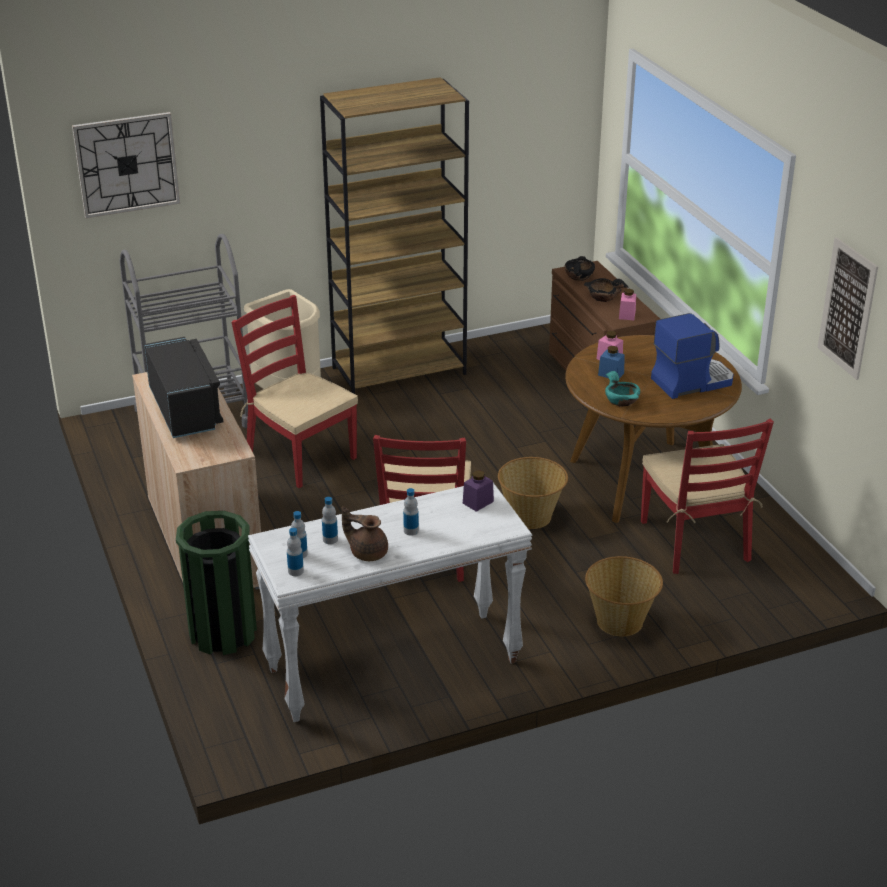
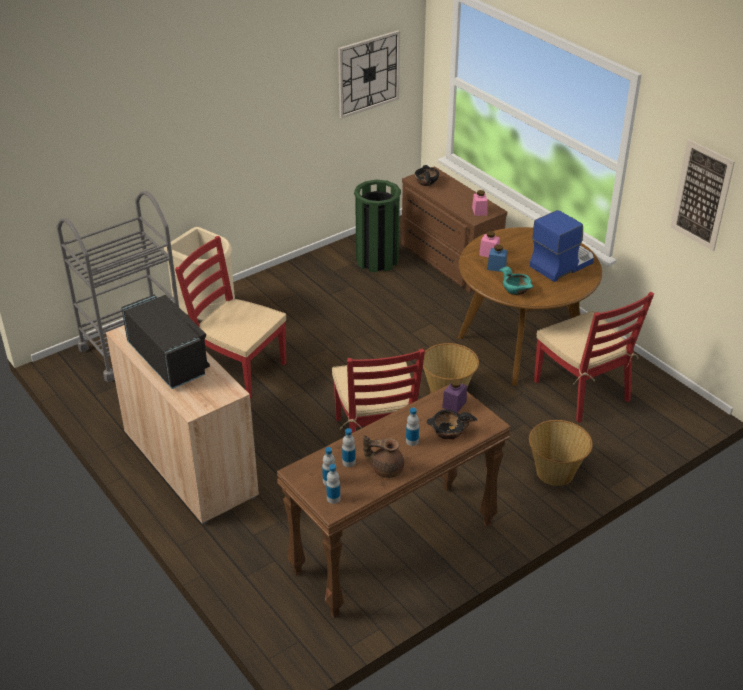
camera: 15 degrees left, 5 degrees up
(127, 164) = (54, 141): wall clock -> wall clock (368, 73)
(223, 633) = (239, 546): green trash can -> green trash can (377, 260)
(393, 667) = (394, 549): white console table -> brown console table
(399, 371) = (289, 279): brown bookcase -> none
(603, 297) = (453, 198): black bowl -> black bowl (448, 432)

